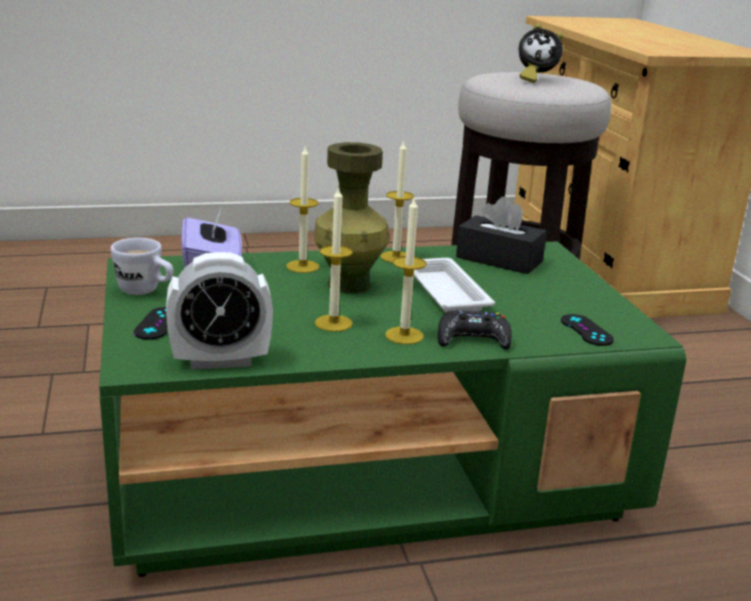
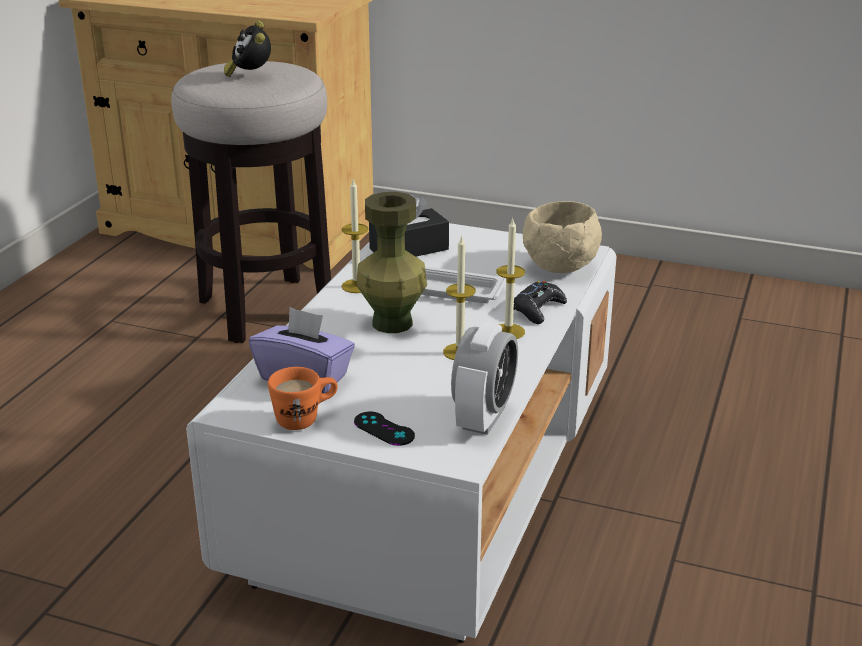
camera: 55 degrees left, 5 degrees up
(146, 291) = (305, 419): white mug -> orange mug
(302, 266) = (330, 331): candle -> none
(367, 474) = (429, 477): green coffee table -> white coffee table
(535, 79) = (250, 75): alarm clock -> alarm clock turned 120 degrees clockwise
(586, 330) = (561, 266): black game controller -> beige bowl

